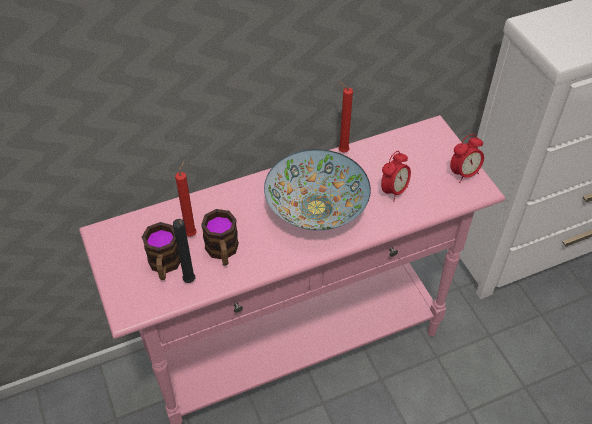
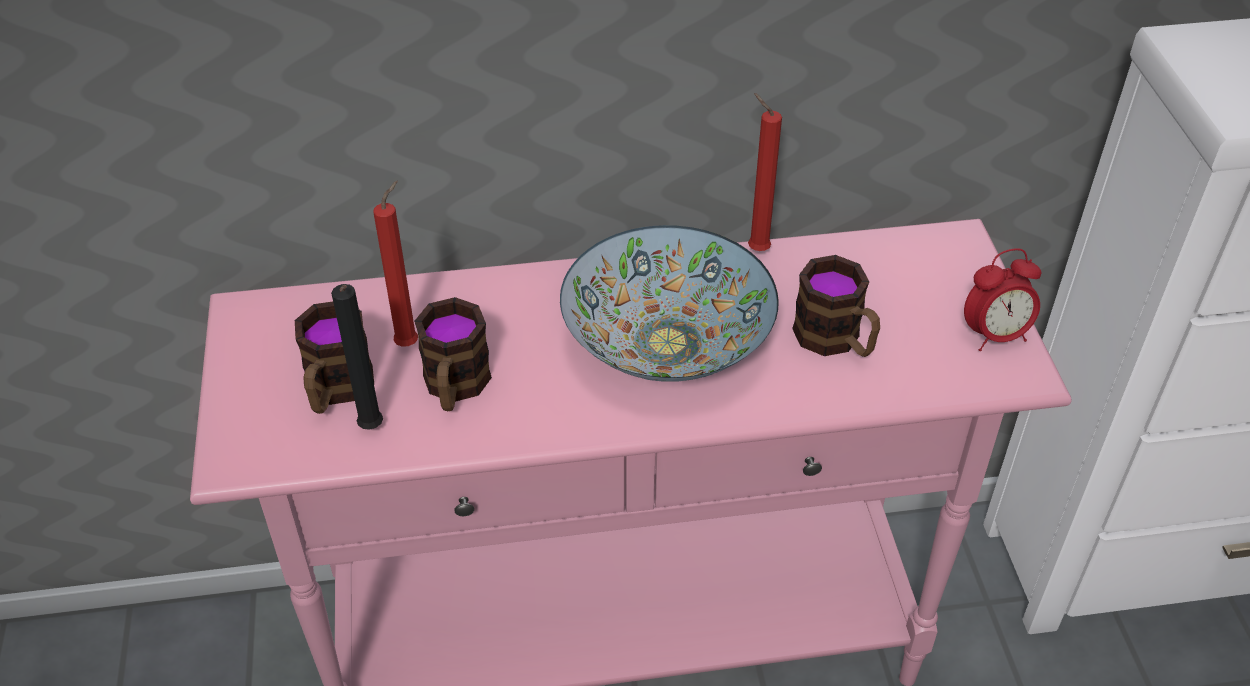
camera: 15 degrees right, 5 degrees down
(394, 191) = (836, 341): alarm clock -> mug

